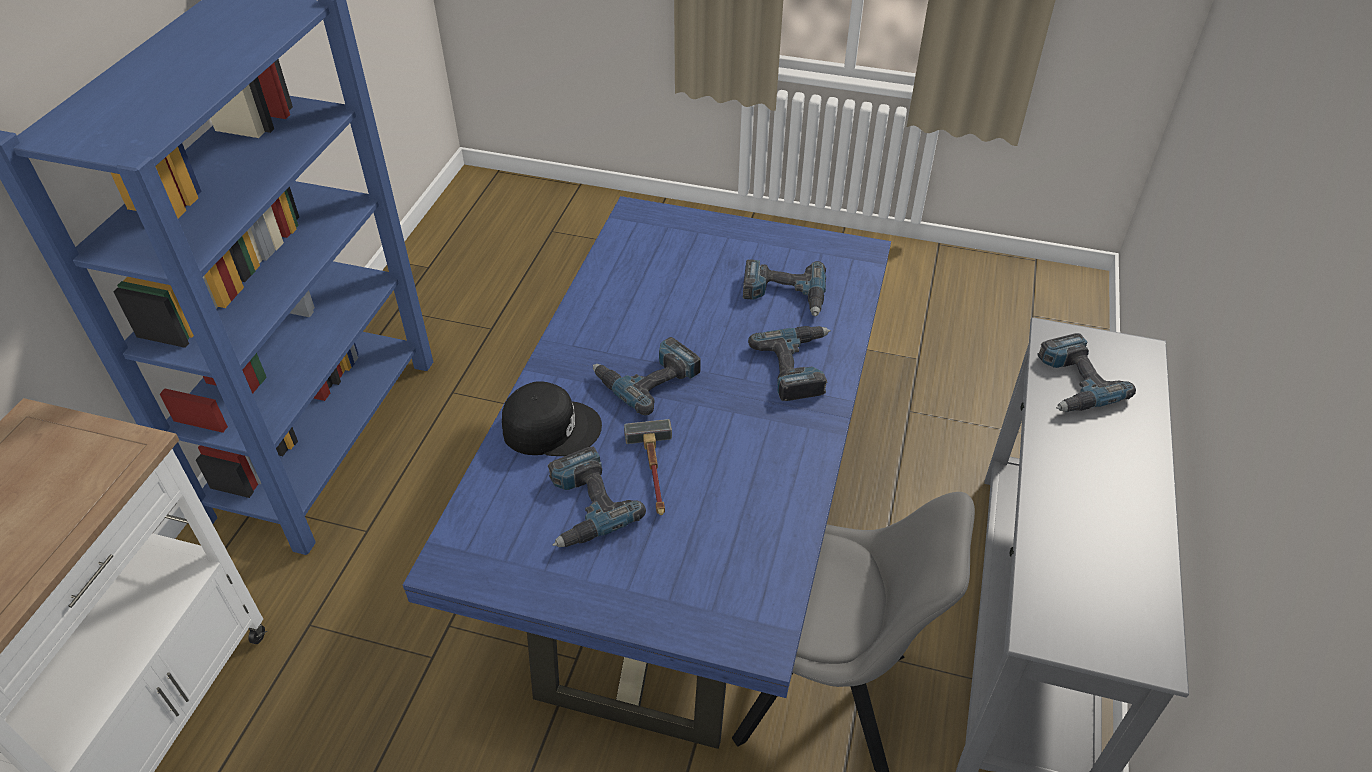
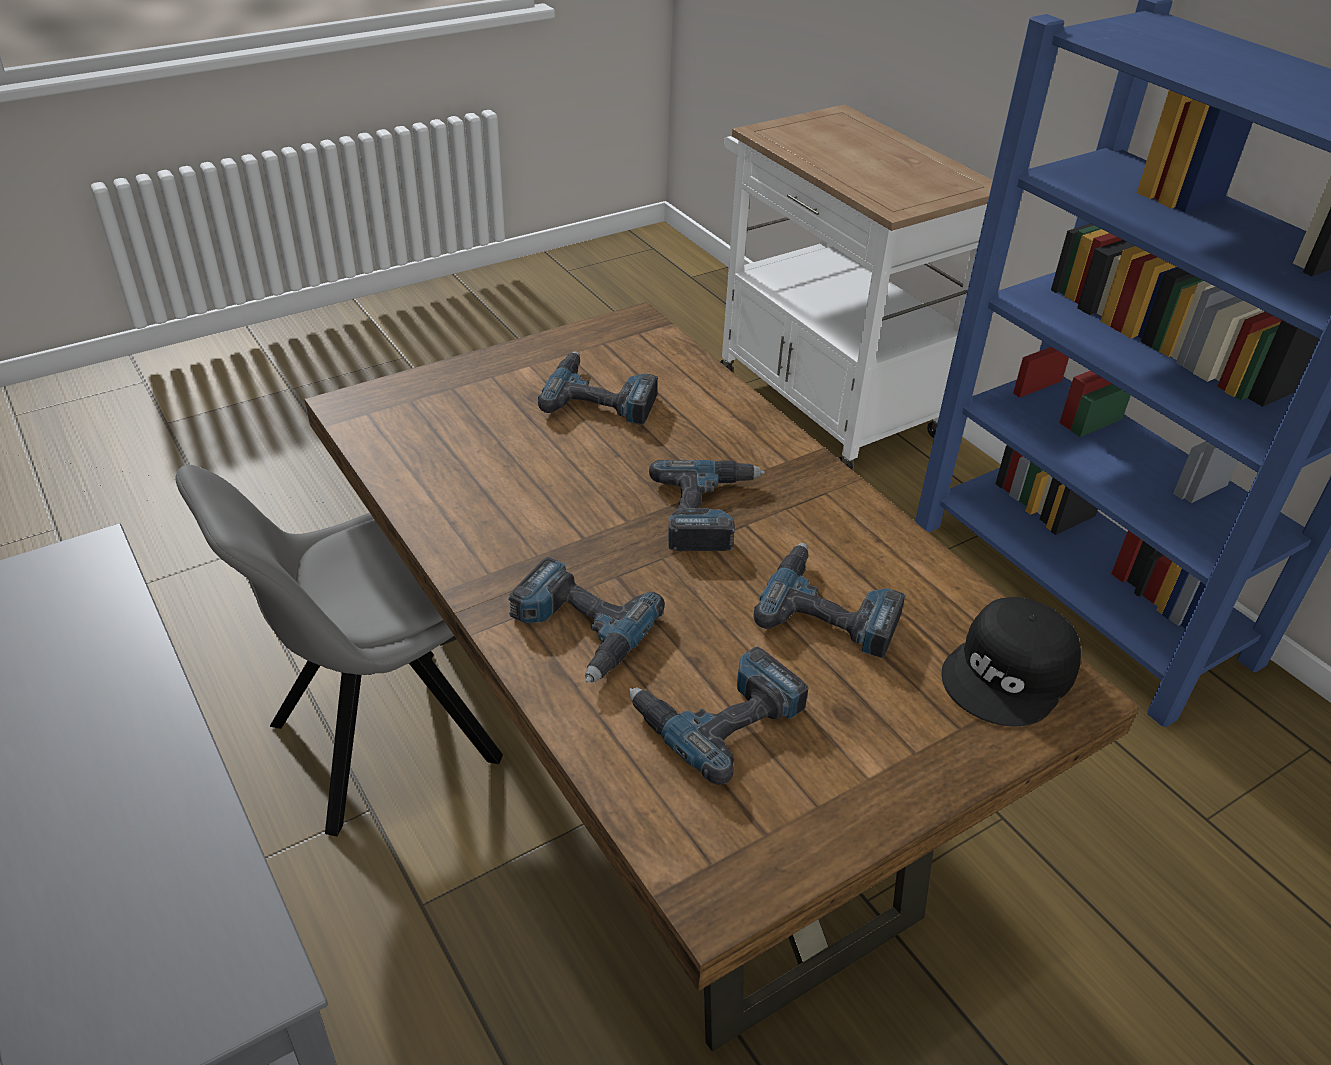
camera: 130 degrees right, 5 degrees down
(551, 427) = (719, 425): black cap -> black cap (1010, 674)
(654, 473) = (581, 447): hammer -> none
(685, 542) = (658, 768): blue dining table -> brown dining table
(1072, 382) = (181, 897): power drill -> power drill (831, 609)

